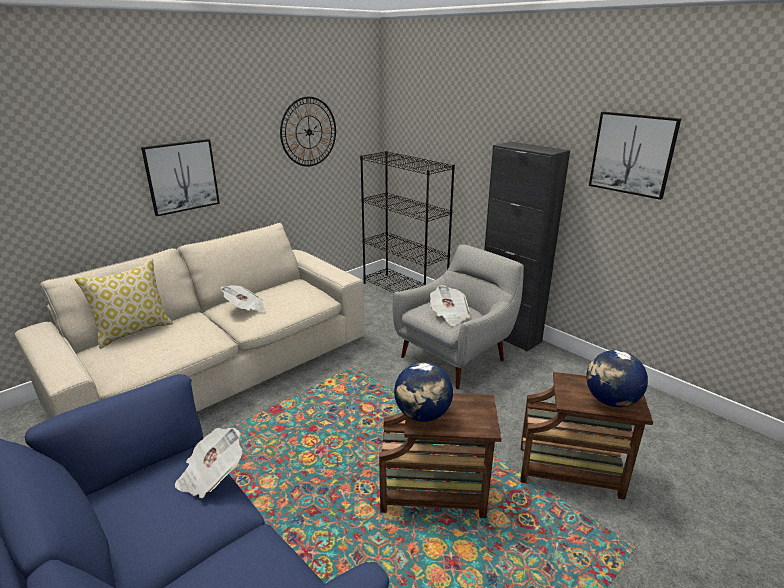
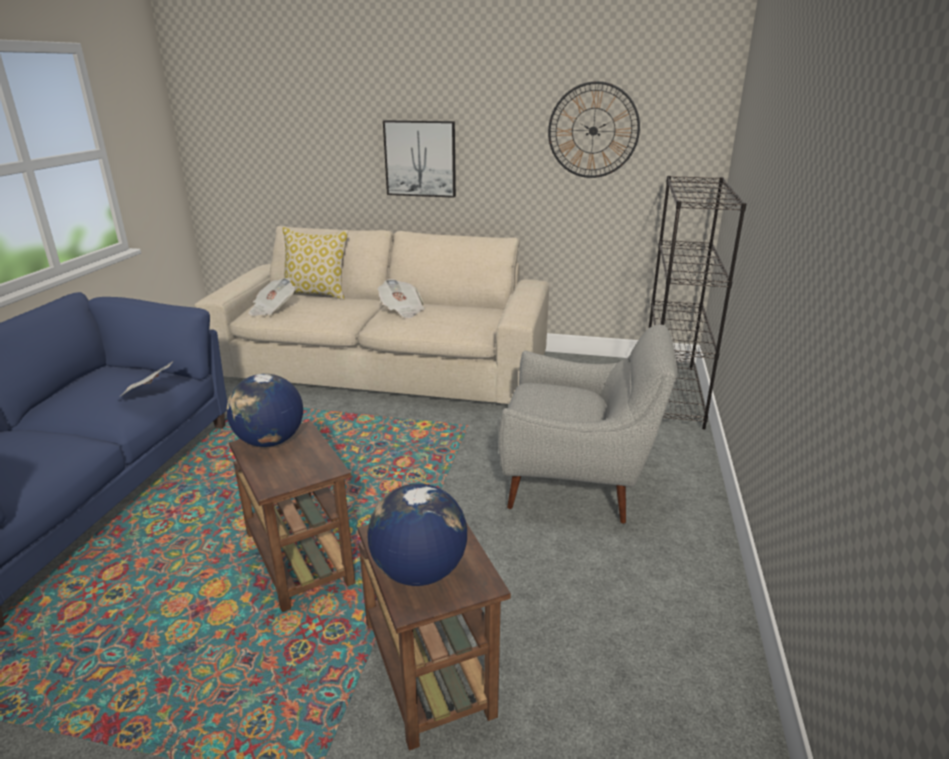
camera: 55 degrees right, 0 degrees up
(449, 315) = (547, 405): newspaper -> newspaper (272, 309)
(509, 335) = (699, 508): black cabinet -> none
(632, 154) = (863, 197): picture -> none

